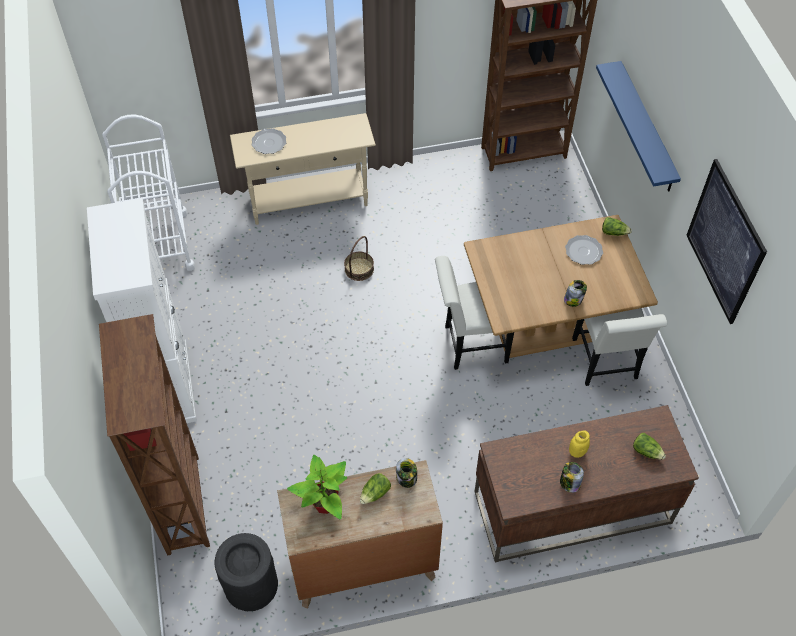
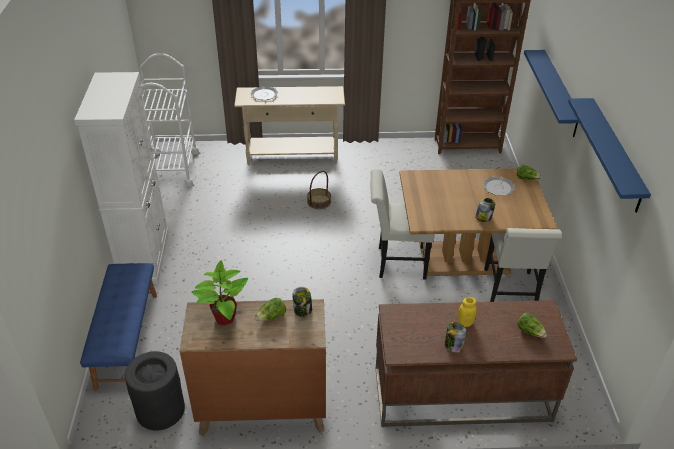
camera: 10 degrees right, 15 degrees down
(184, 503) = (126, 339): brown bookcase -> blue bench
(725, 242) = (615, 154): picture -> blue shelf

